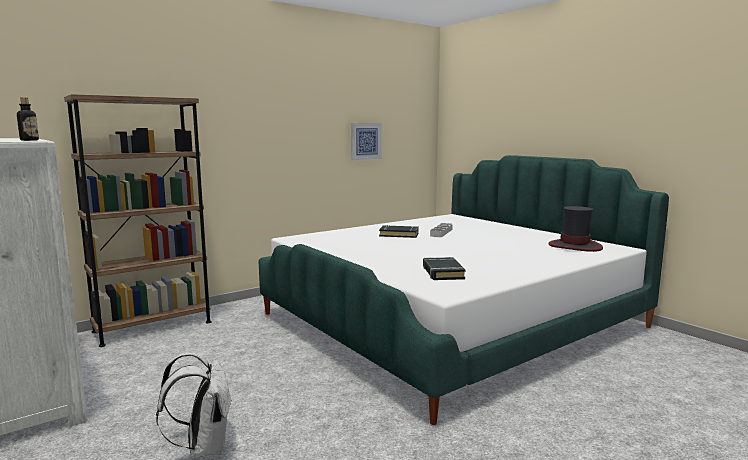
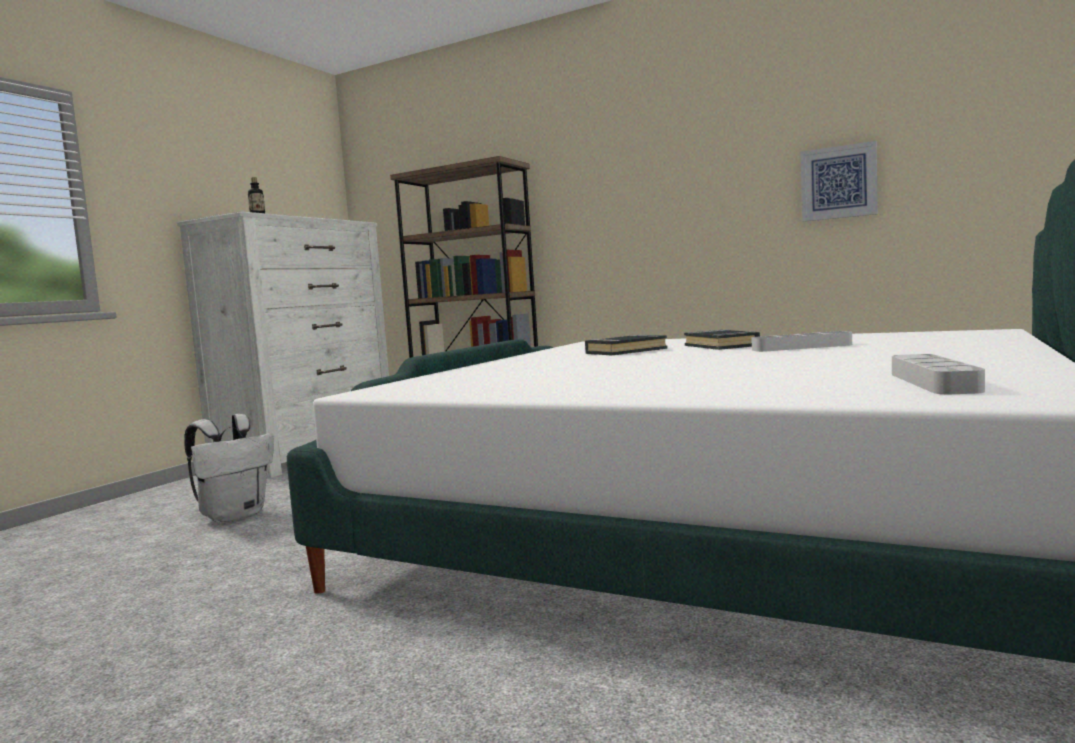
camera: 65 degrees right, 5 degrees down
(442, 272) = (492, 379): black book -> black book (625, 351)
(575, 246) = (933, 382): hat -> grey tray

